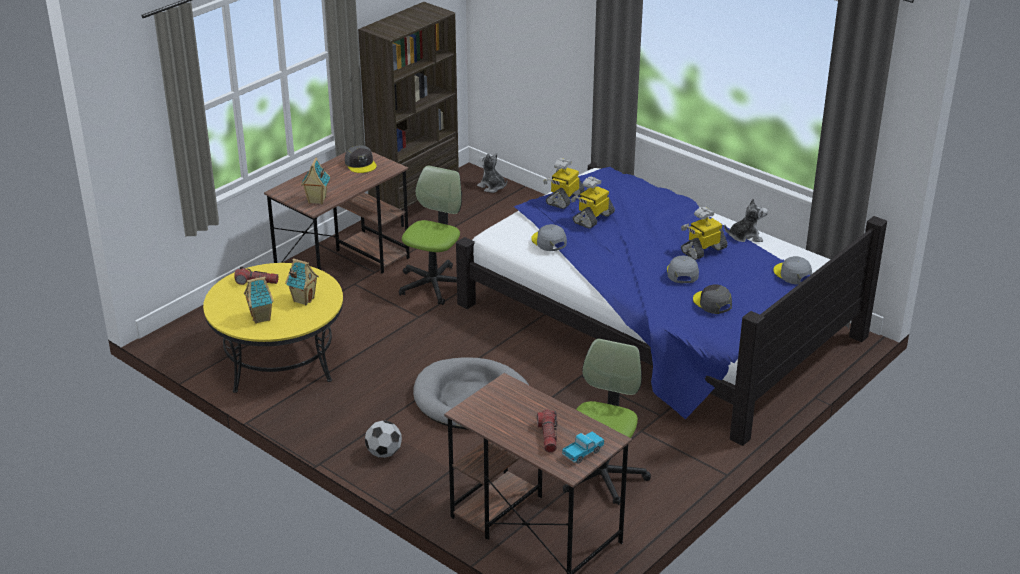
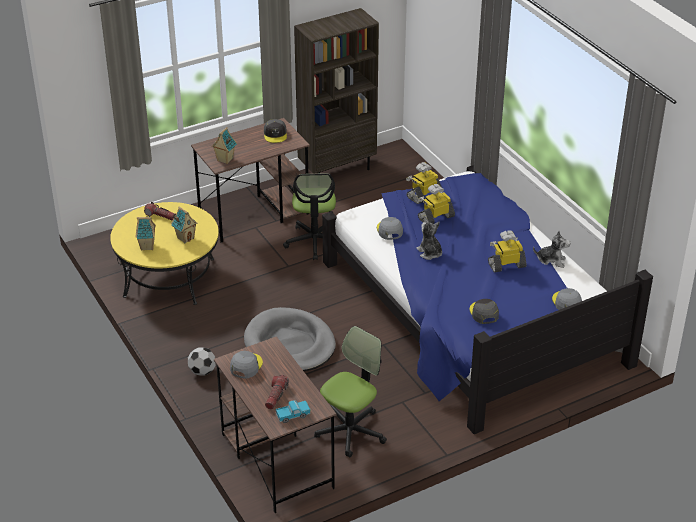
camera: 20 degrees right, 5 degrees up
(434, 285) = (315, 241): office chair -> office chair turned 135 degrees clockwise
(492, 187) = (408, 165): plush toy -> plush toy (430, 253)
(682, 273) = (476, 281): grey cap -> grey cap (246, 366)

